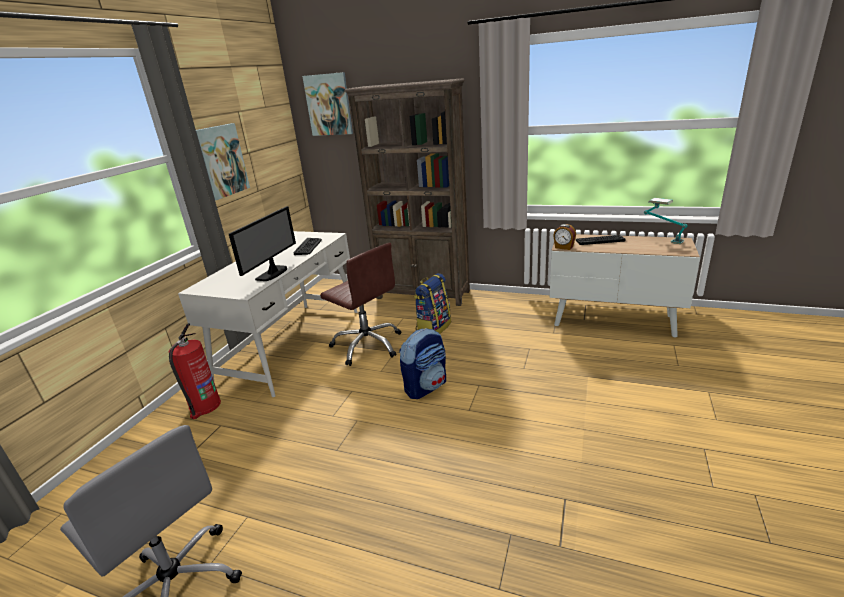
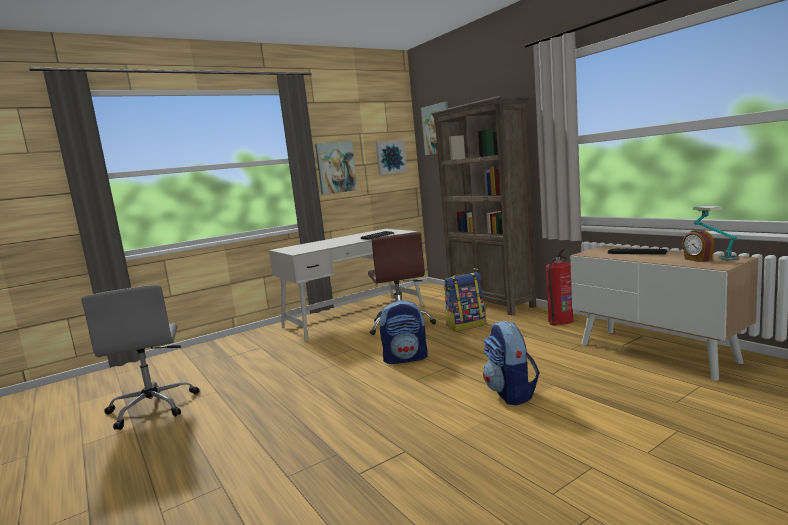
camera: 35 degrees right, 15 degrees down
(204, 406) = (265, 336): fire extinguisher -> fire extinguisher (560, 321)
(273, 140) = (390, 157): none -> picture
(273, 274) = (330, 246): monitor -> none
(564, 247) = (587, 254): alarm clock -> alarm clock (697, 259)
(567, 397) = (511, 394): none -> backpack

